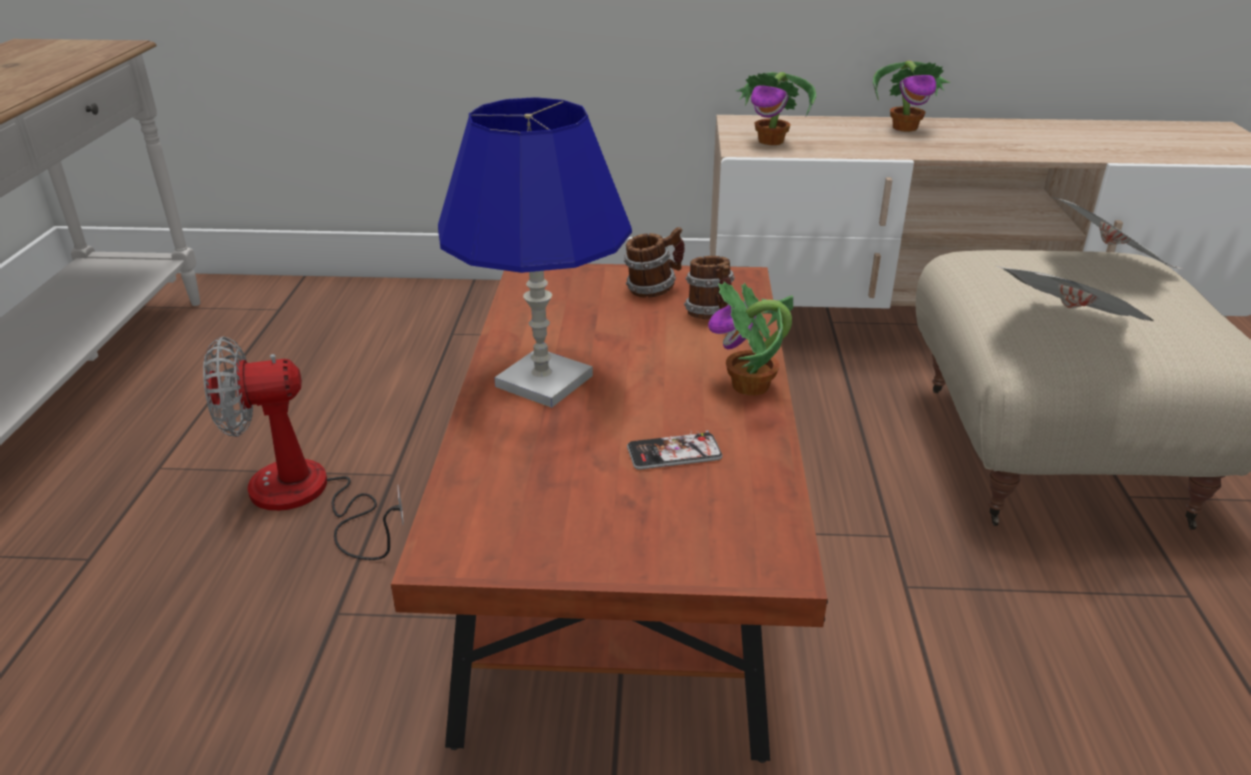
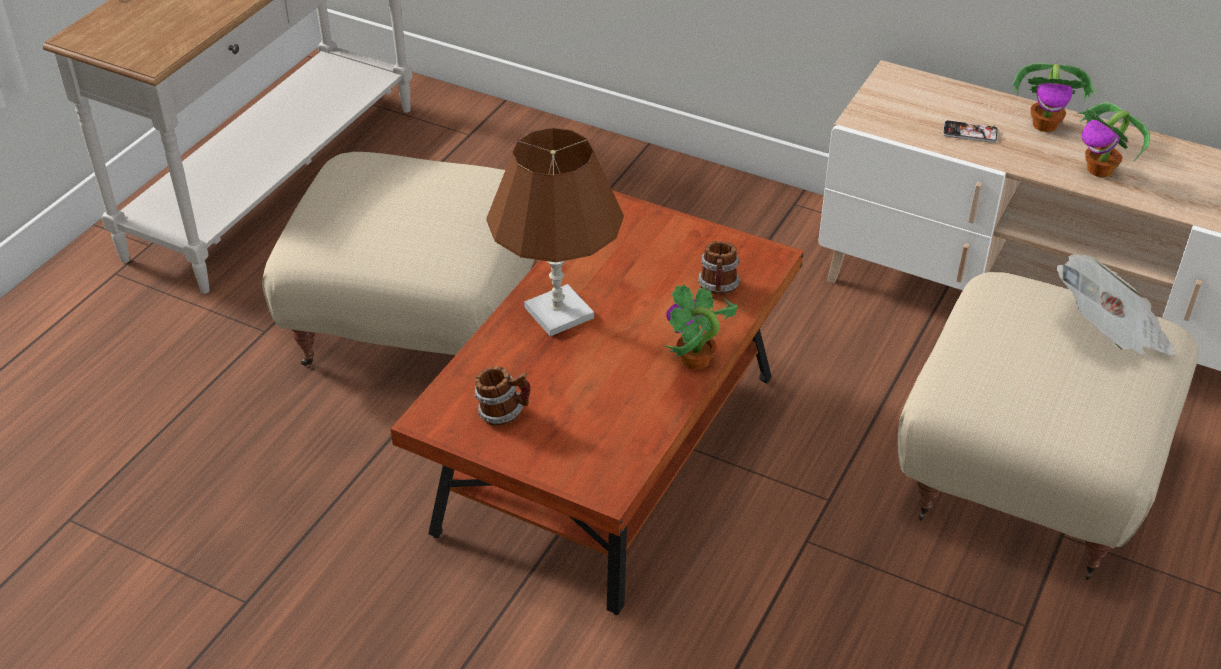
camera: 25 degrees right, 10 degrees up
(306, 498) = (419, 328): fan -> beige ottoman
(543, 381) = (558, 312): blue table lamp -> brown table lamp
(653, 289) = (694, 249): mug -> mug (504, 413)
(674, 453) = (604, 396): phone -> phone (970, 133)
(772, 141) = (897, 114): potted plant -> potted plant (1100, 170)
(1066, 332) = (988, 386): newspaper -> none

